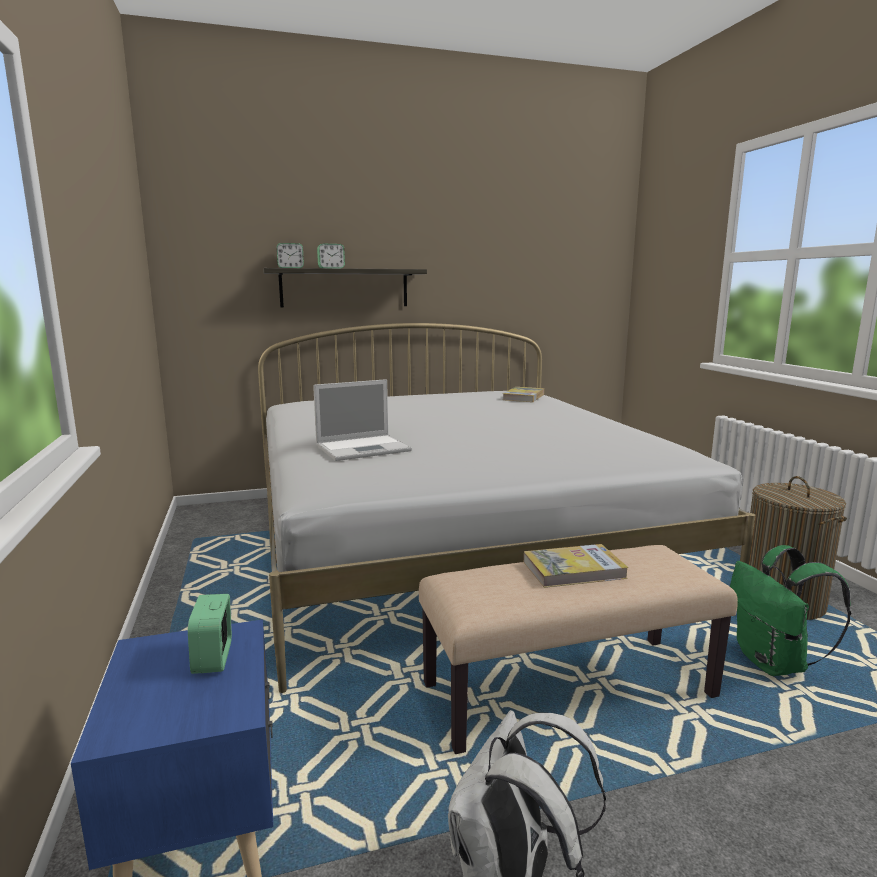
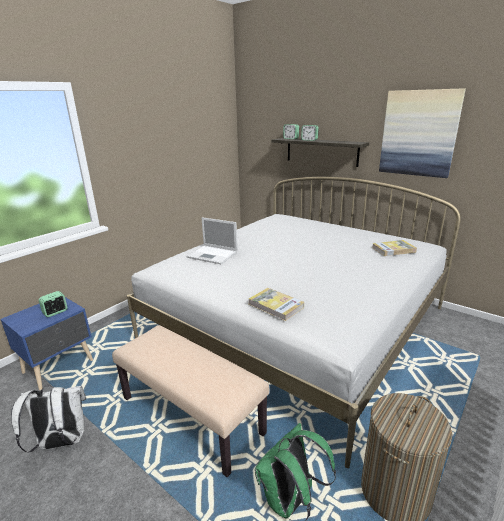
camera: 55 degrees right, 10 degrees up
(480, 256) = (418, 133): none -> picture
(574, 570) = (189, 358): book -> book (276, 306)

